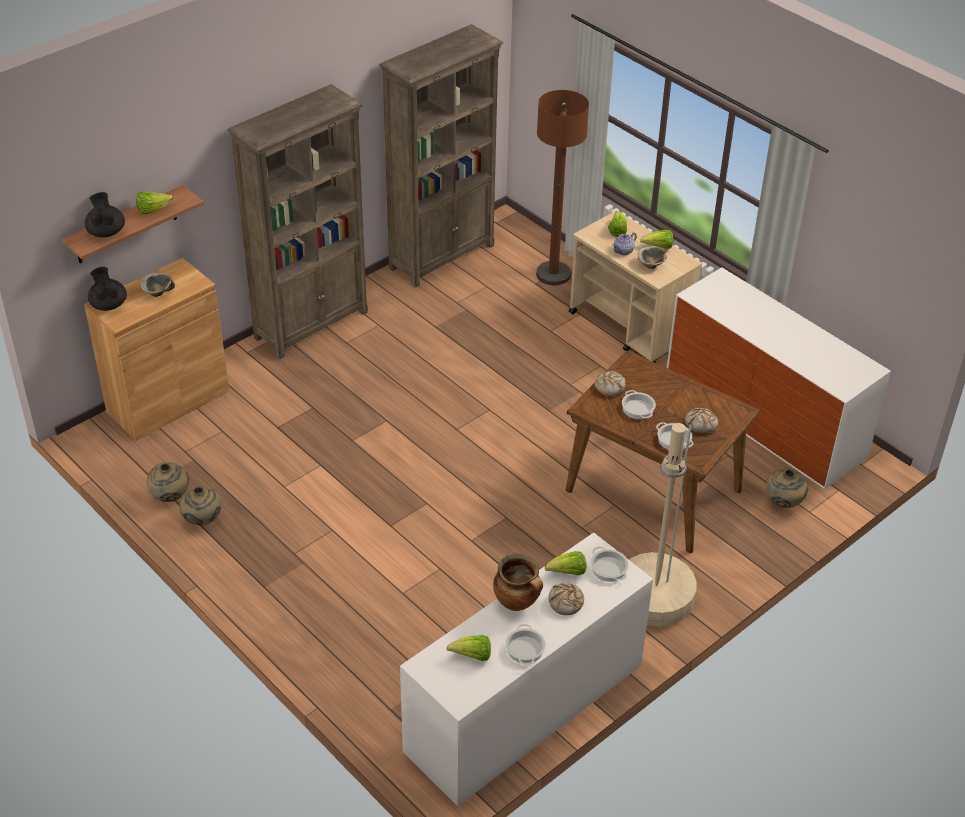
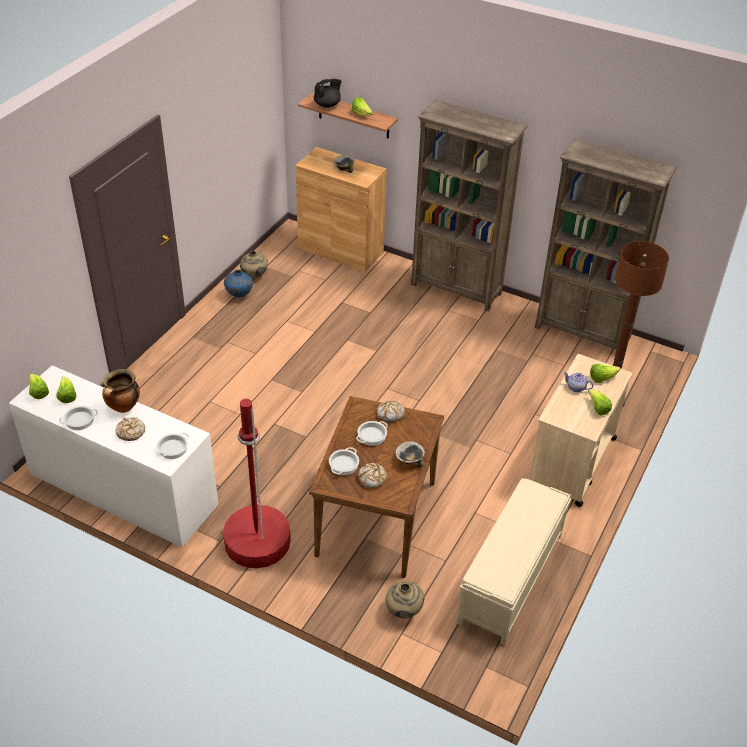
camera: 70 degrees right, 0 degrees up
(108, 304) = (321, 155): black teapot -> none
(203, 521) = (239, 295): beige vase -> blue vase
(568, 573) = (161, 427): lettuce -> lettuce (38, 392)
(651, 265) = (568, 408): bowl -> bowl (409, 460)
(654, 596) = (257, 542): beige floor lamp -> red floor lamp
(764, 417) = (510, 579): dresser -> beige bench

